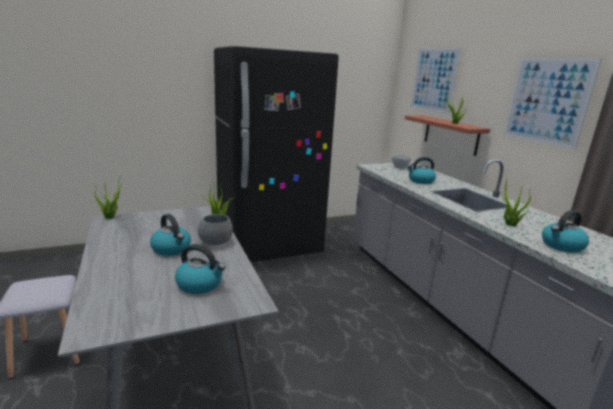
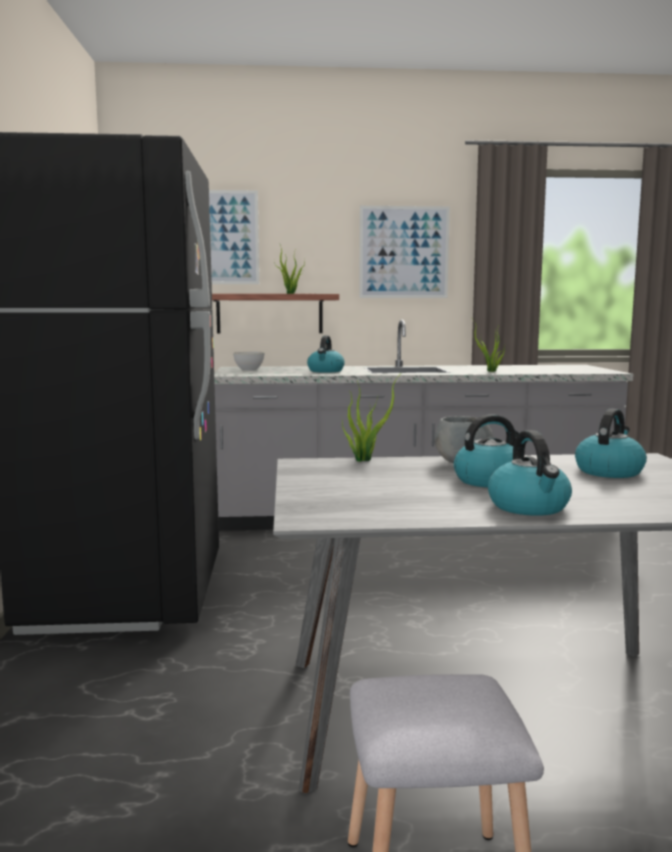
camera: 70 degrees left, 10 degrees down
(111, 217) = (300, 515): potted plant -> none
(561, 246) = (544, 370): kettle -> kettle (529, 507)

